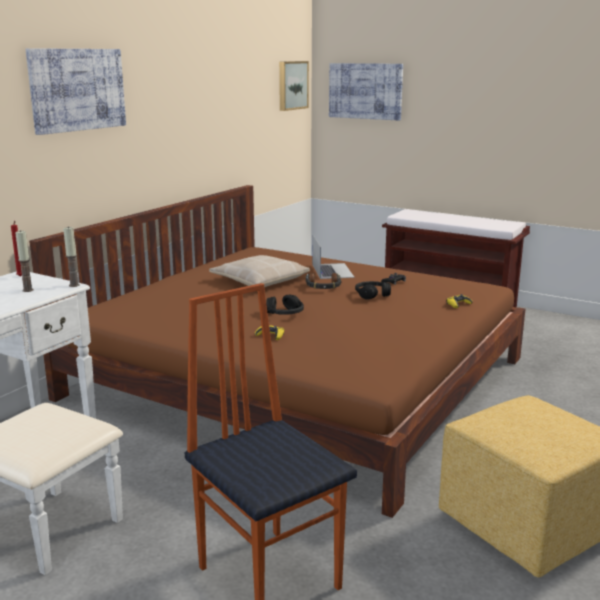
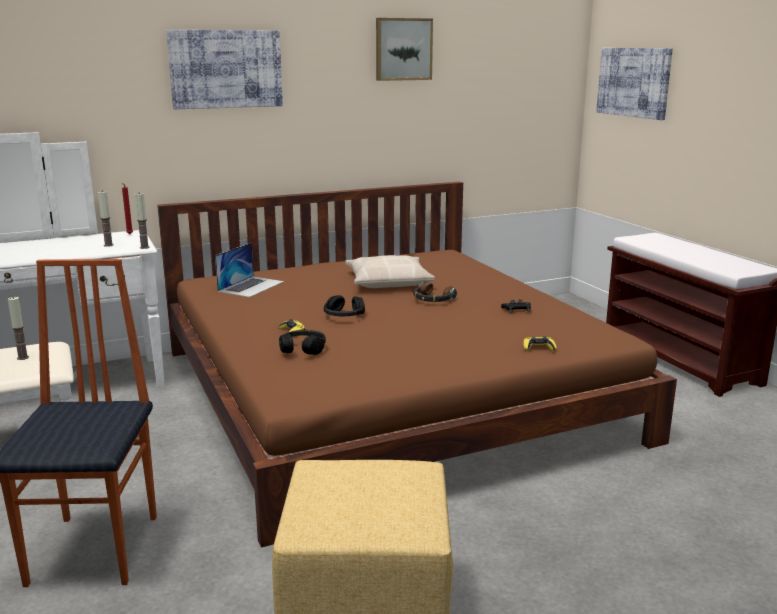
camera: 35 degrees right, 0 degrees up
(48, 426) = (23, 357): none -> candle
(291, 85) = (548, 73): picture -> picture (403, 49)
(332, 271) = (476, 286): laptop -> laptop (251, 286)
(372, 295) = (466, 317): black headphones -> black headphones (303, 349)

